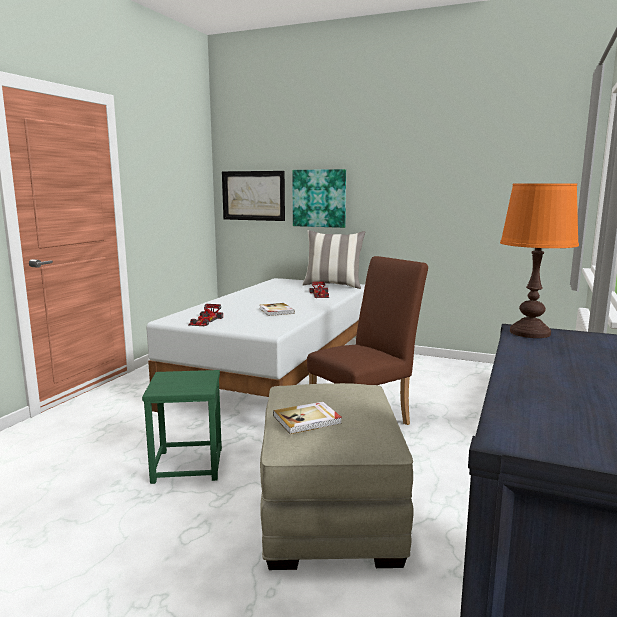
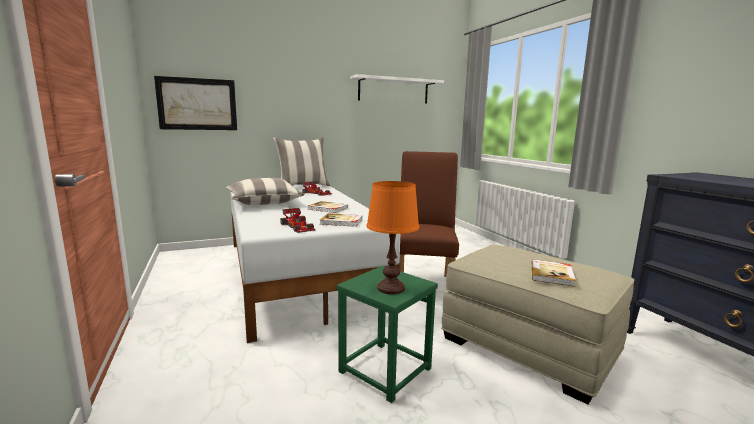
camera: 45 degrees left, 0 degrees up
(246, 324) = (341, 222): none -> book
(248, 297) = (264, 202): none -> pillow
(319, 198) = (273, 108): picture -> none
(470, 170) = (393, 90): none -> white shelf
(530, 333) = (679, 176): orange table lamp -> orange table lamp (391, 288)

